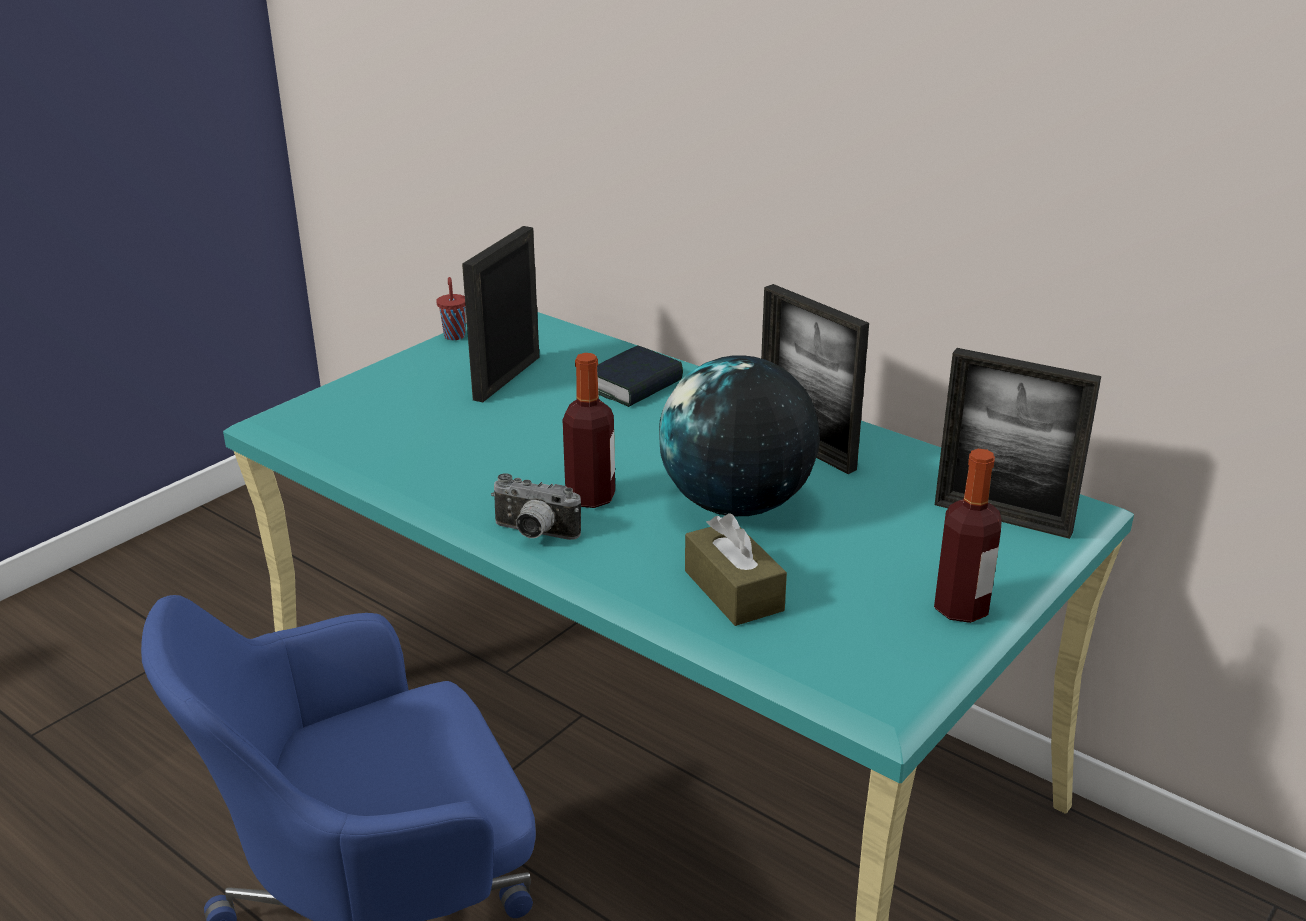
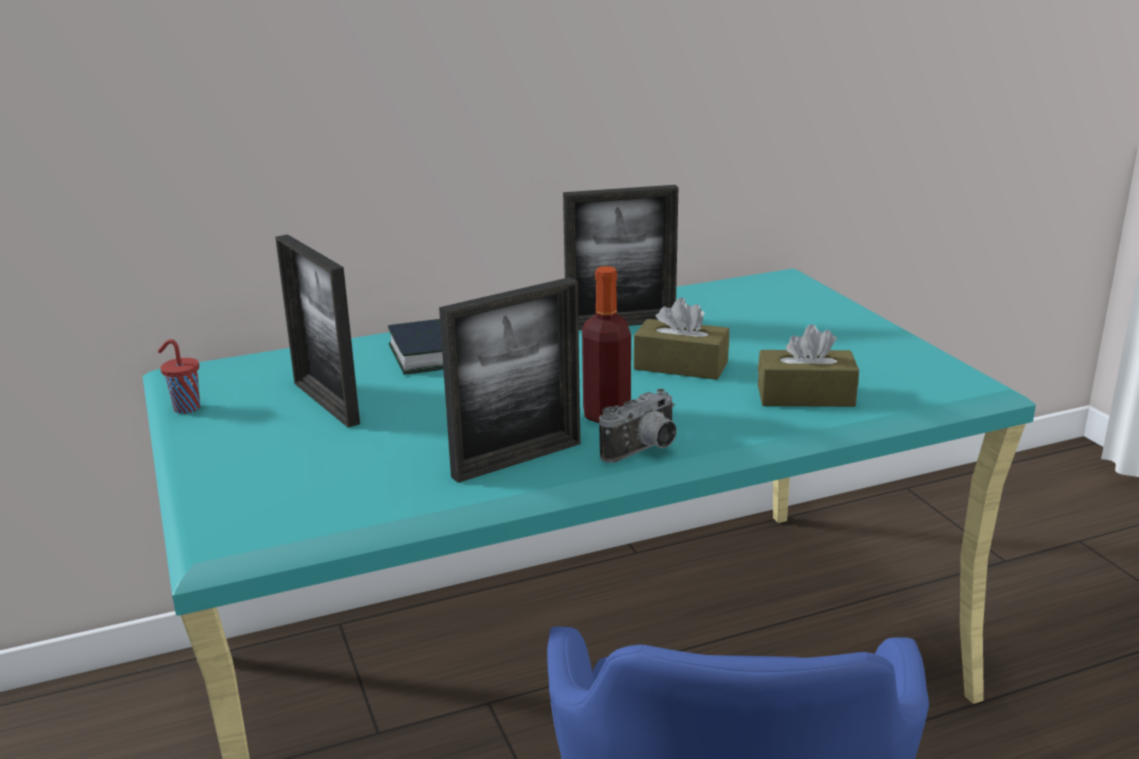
camera: 60 degrees left, 5 degrees down
(737, 505) = (681, 366): globe -> brown tissue box
(961, 608) = (884, 336): bottle -> none
(1002, 518) = (783, 296): picture frame -> picture frame (517, 460)

